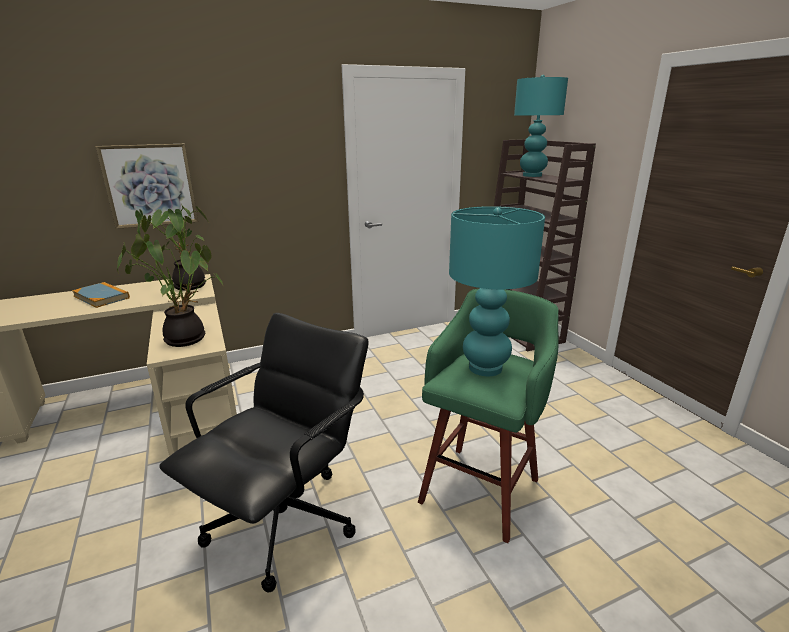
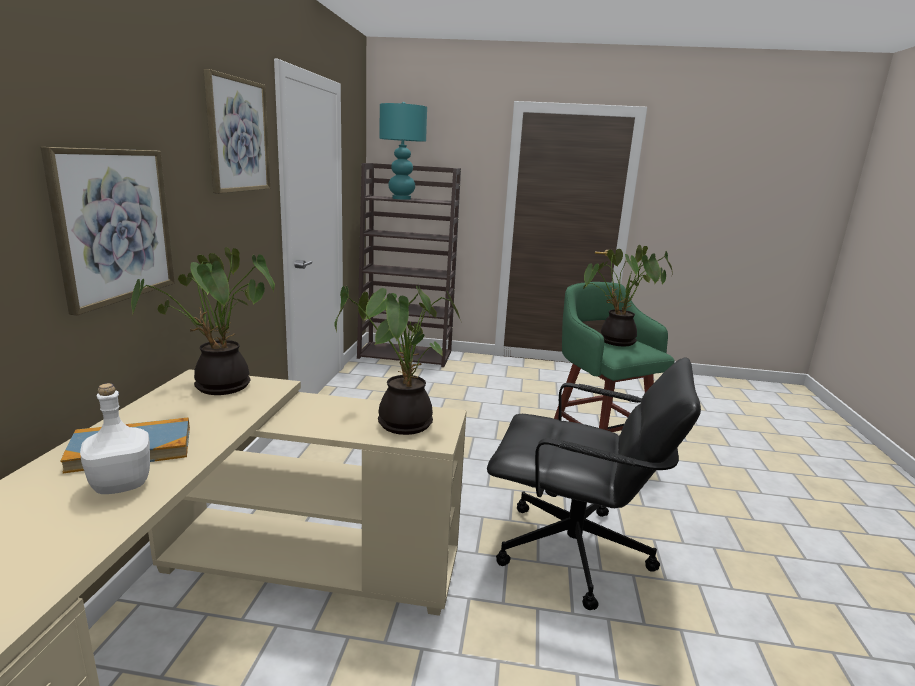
camera: 60 degrees left, 5 degrees down
(65, 307) = (121, 484): none -> white bottle
(280, 128) = (237, 135): none -> picture
(285, 521) = (574, 553): black office chair -> black office chair turned 135 degrees clockwise
(485, 368) = (615, 342): turquoise table lamp -> potted plant

